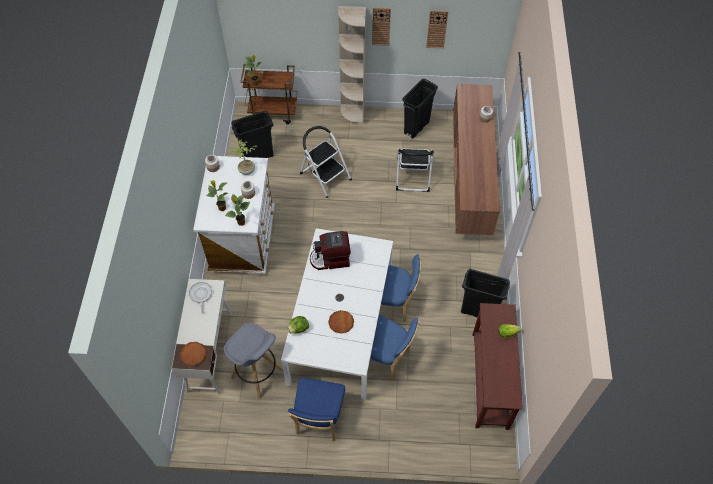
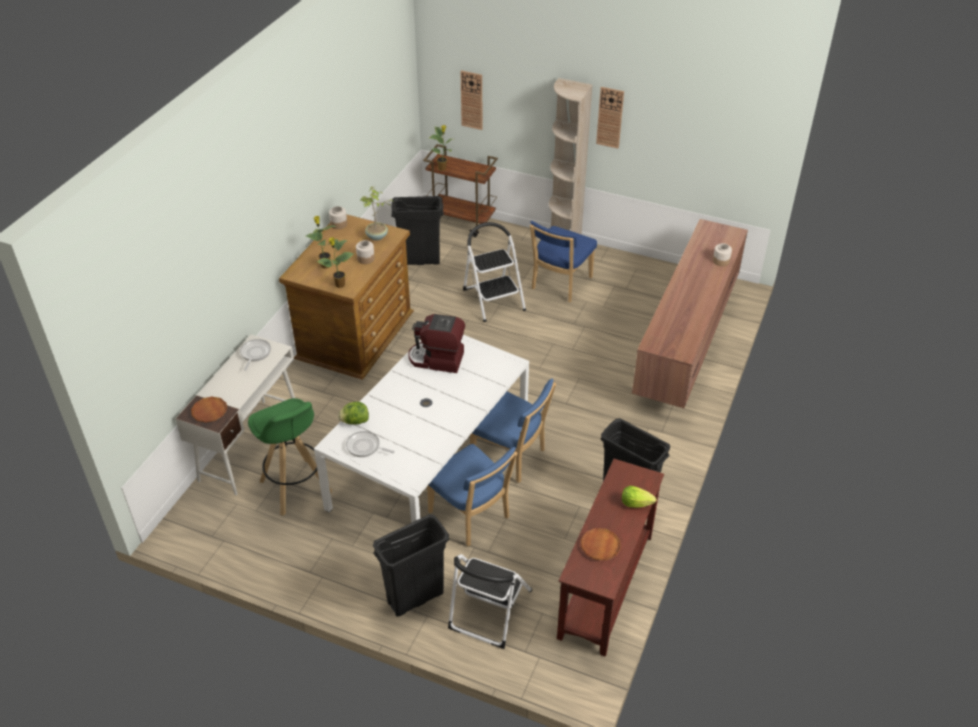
camera: 20 degrees right, 15 degrees down
(242, 238) = (356, 338): white dresser -> brown dresser
(258, 375) = (296, 488): grey stool -> green stool
(315, 347) = (365, 447): none -> frying pan
(319, 420) = (345, 562): blue chair -> blue chair (559, 284)
(341, 322) = (413, 430): brown plate -> brown plate (600, 546)
(412, 176) = (608, 326): step ladder -> step ladder (488, 611)
(416, 127) = (639, 276): black trash can -> black trash can (416, 597)
(437, 29) = (681, 133): wall clock -> wall clock (472, 100)

